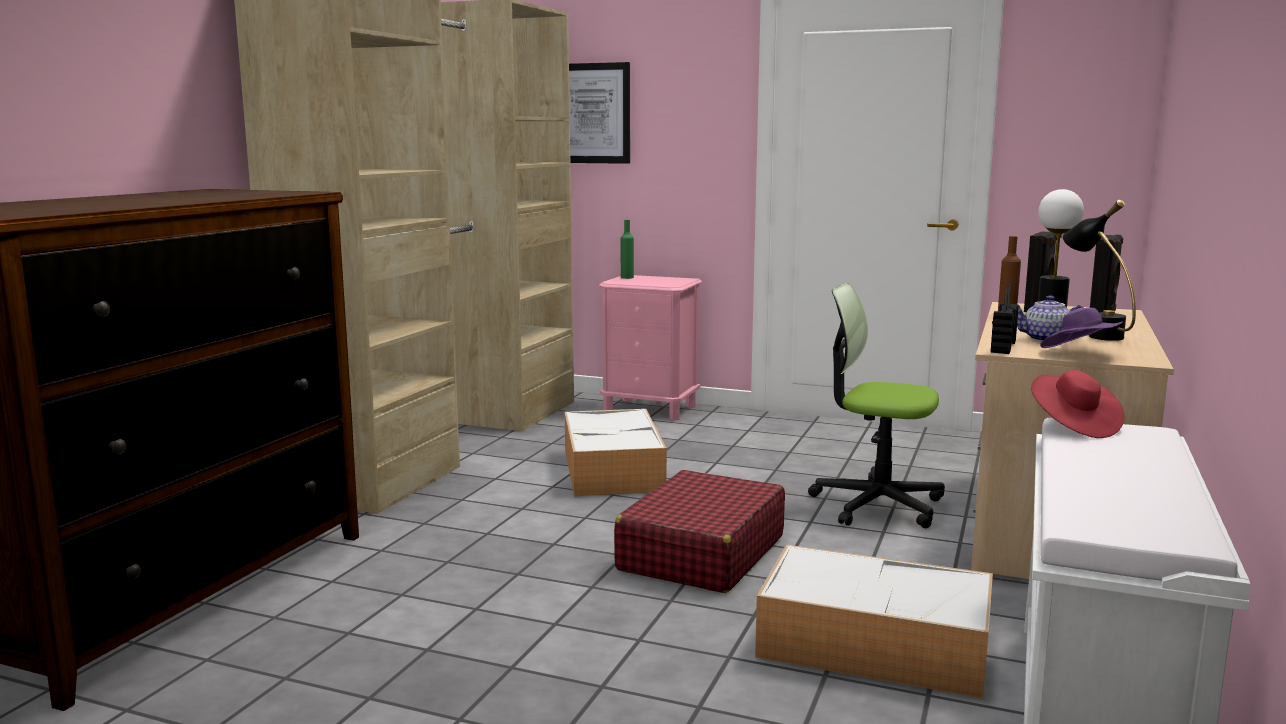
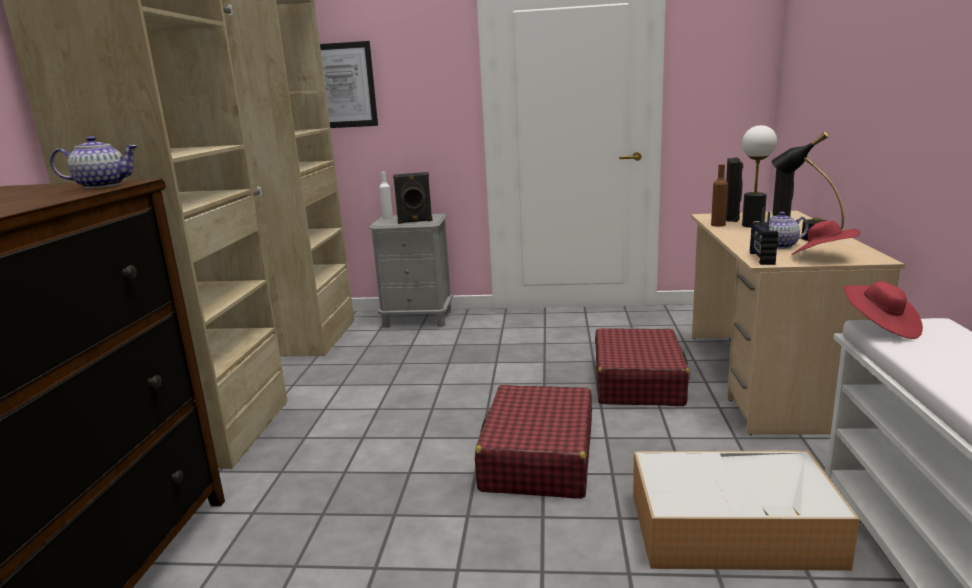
camera: 15 degrees left, 5 degrees up
(285, 192) = (101, 185): none -> teapot
(613, 470) = (420, 383): storage box -> none
(627, 277) = (387, 218): green bottle -> white bottle
(650, 409) = (418, 319): pink nightstand -> grey nightstand
(655, 283) = (415, 221): none -> black speaker
(877, 504) = (638, 382): office chair -> red suitcase
(1080, 353) = (822, 257): purple hat -> red hat

